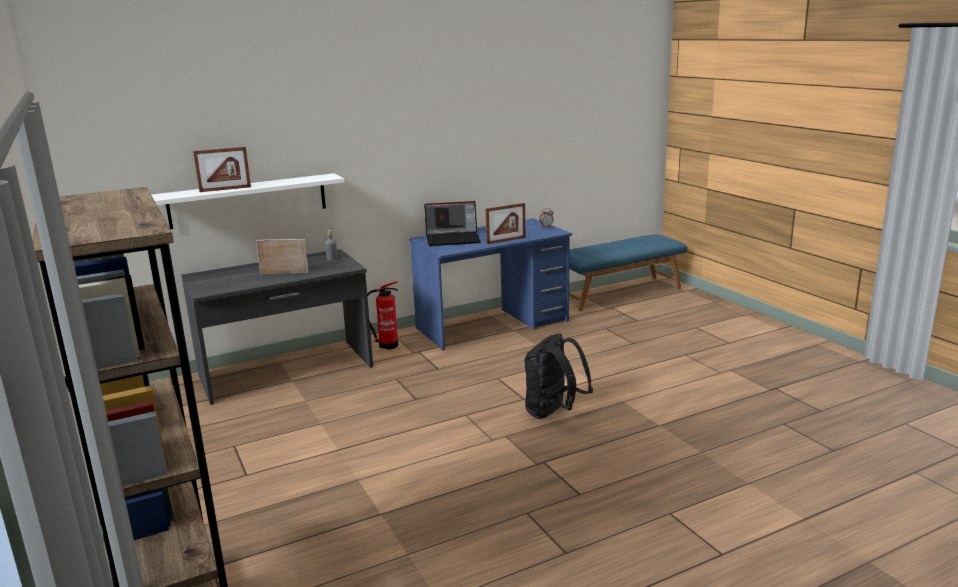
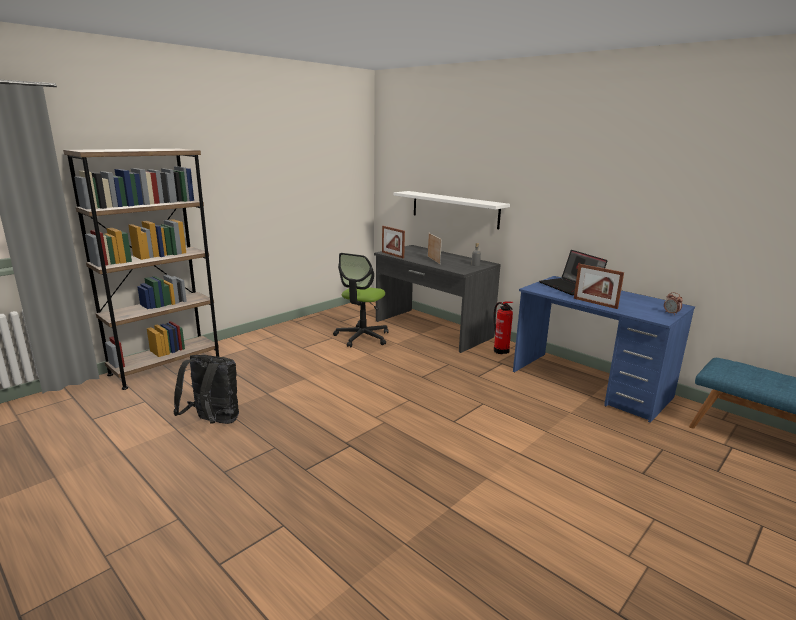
camera: 70 degrees right, 0 degrees up
(225, 189) = (432, 196): picture frame -> picture frame (392, 255)
(259, 422) = (362, 337): none -> office chair
(553, 413) = (436, 440): black backpack -> black backpack (213, 422)

